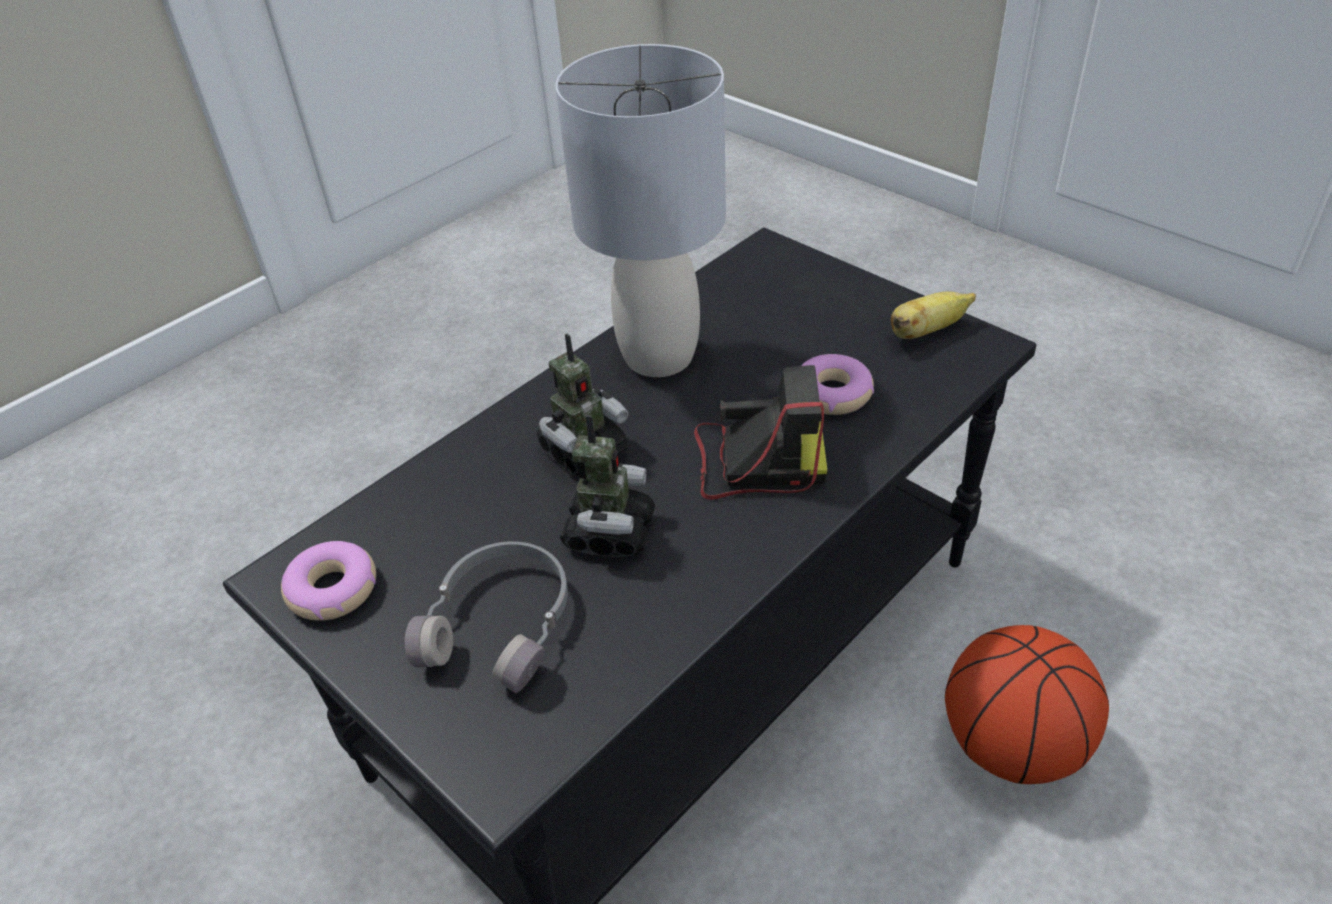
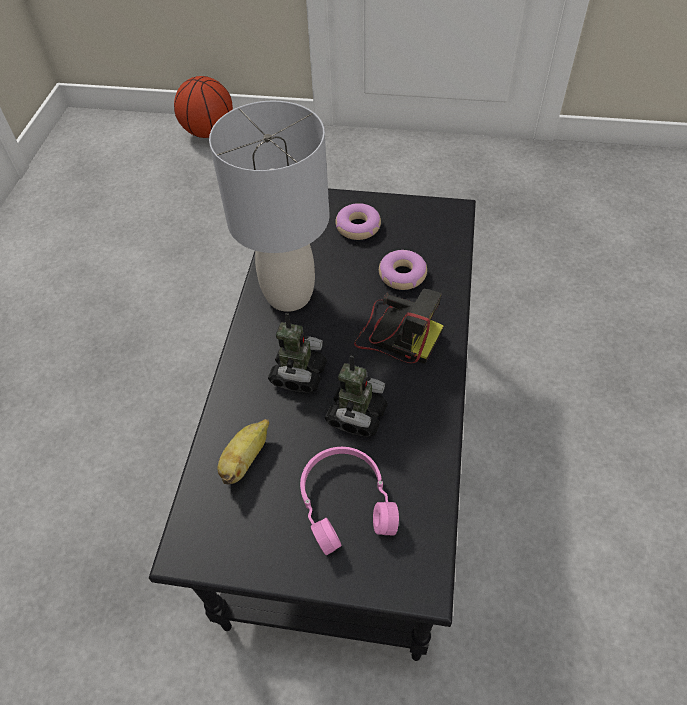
camera: 35 degrees left, 10 degrees up
(333, 590) = (228, 540): donut -> donut (358, 227)
(502, 624) = (346, 501): grey headphones -> pink headphones
(609, 533) = (356, 416): toy robot -> toy robot turned 45 degrees clockwise
(755, 461) = (396, 334): camera -> camera turned 60 degrees clockwise
(927, 331) = (419, 215): banana -> banana (245, 459)
(1010, 745) = (530, 411): basketball -> basketball (208, 132)

